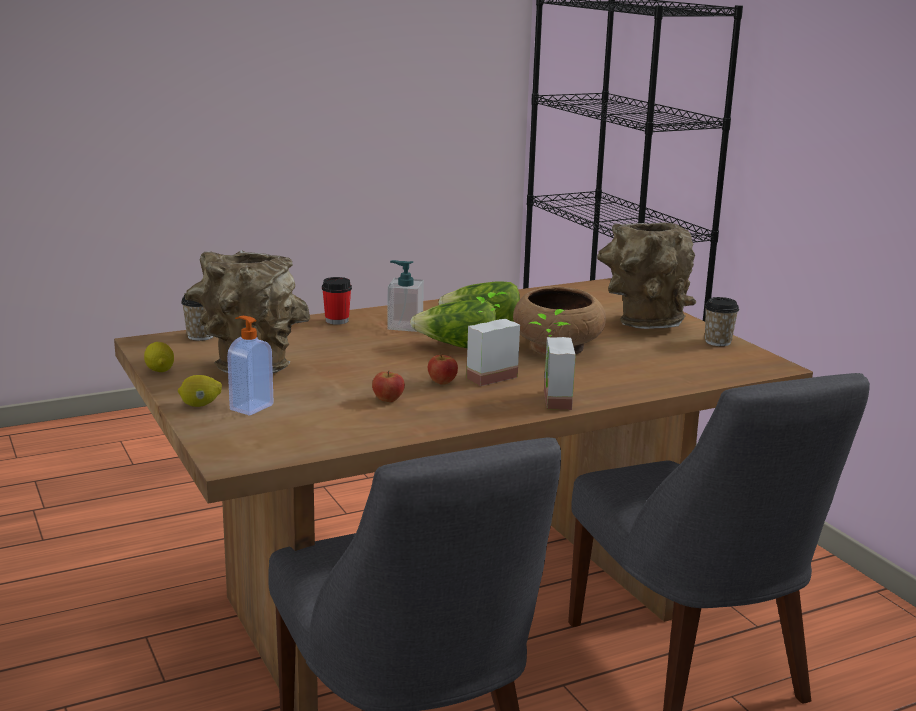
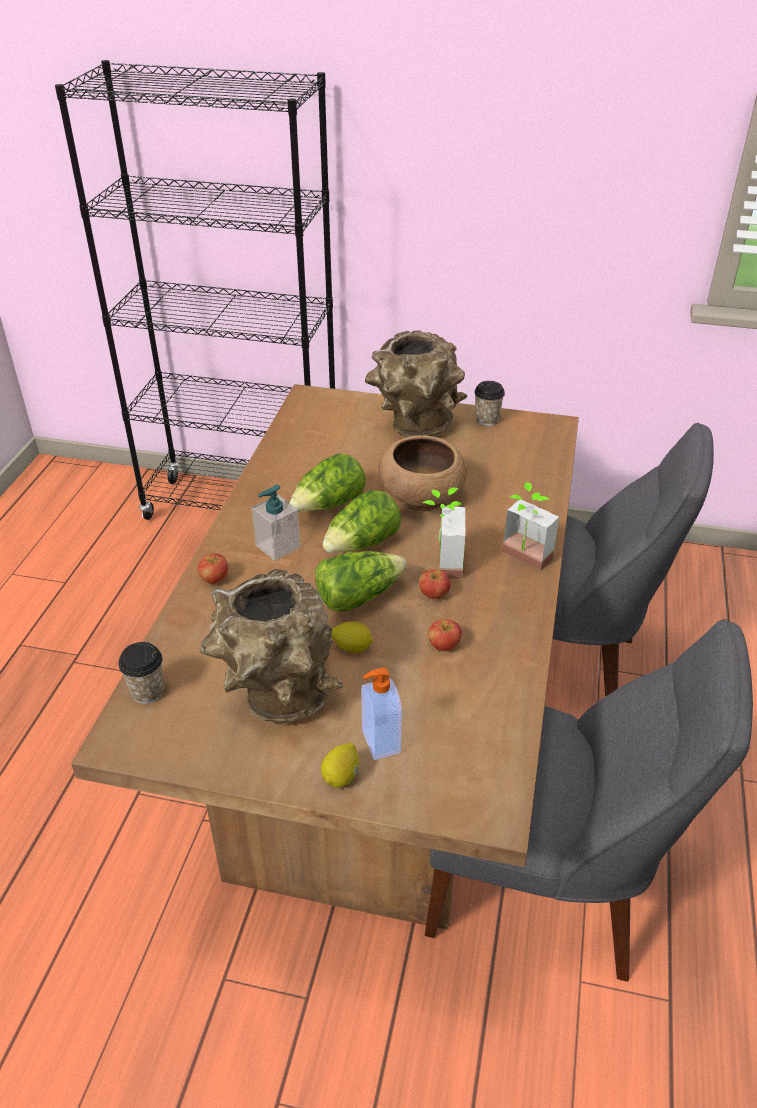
camera: 50 degrees left, 20 degrees up
(160, 370) = (214, 766): lemon -> lemon (352, 647)
(337, 320) = (214, 579): cup -> apple
(395, 361) = (358, 596): none -> lettuce

